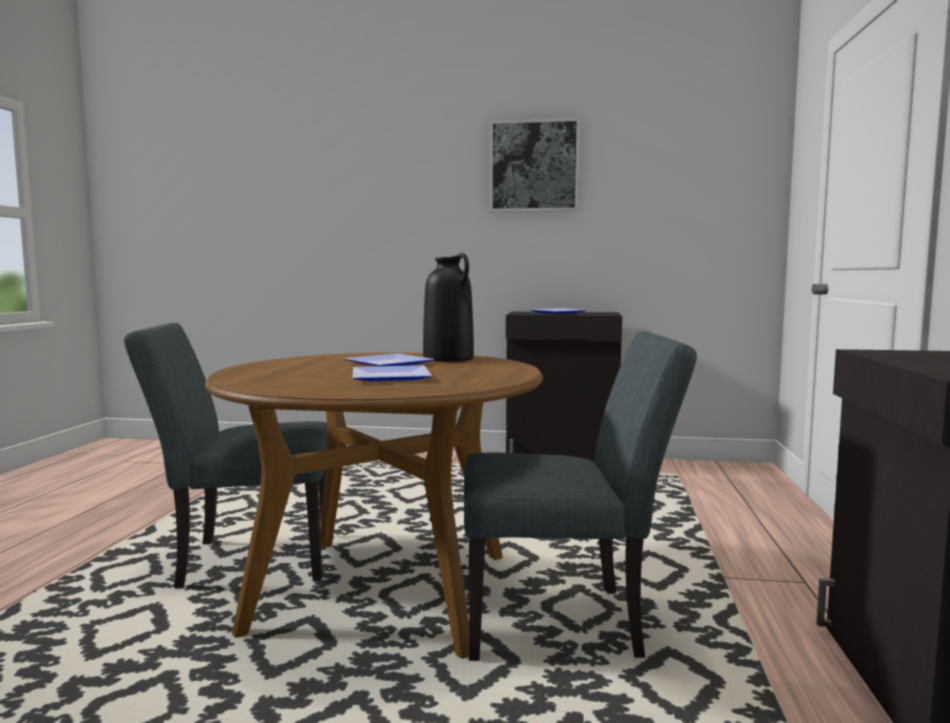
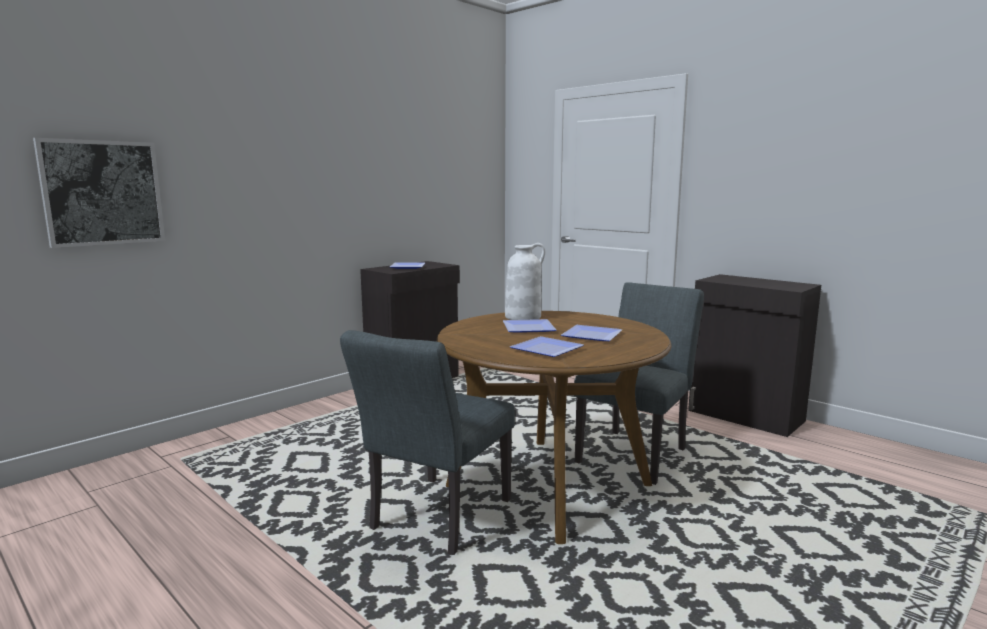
camera: 55 degrees left, 5 degrees up
(285, 375) = (547, 350): none -> plate
(449, 358) = (523, 317): black vase -> white vase
(534, 166) = (368, 146): picture -> picture (102, 193)

